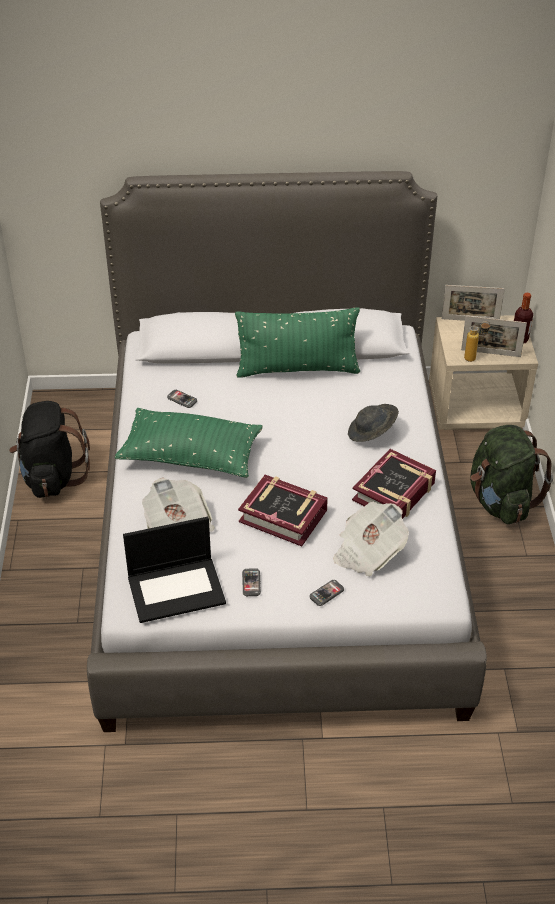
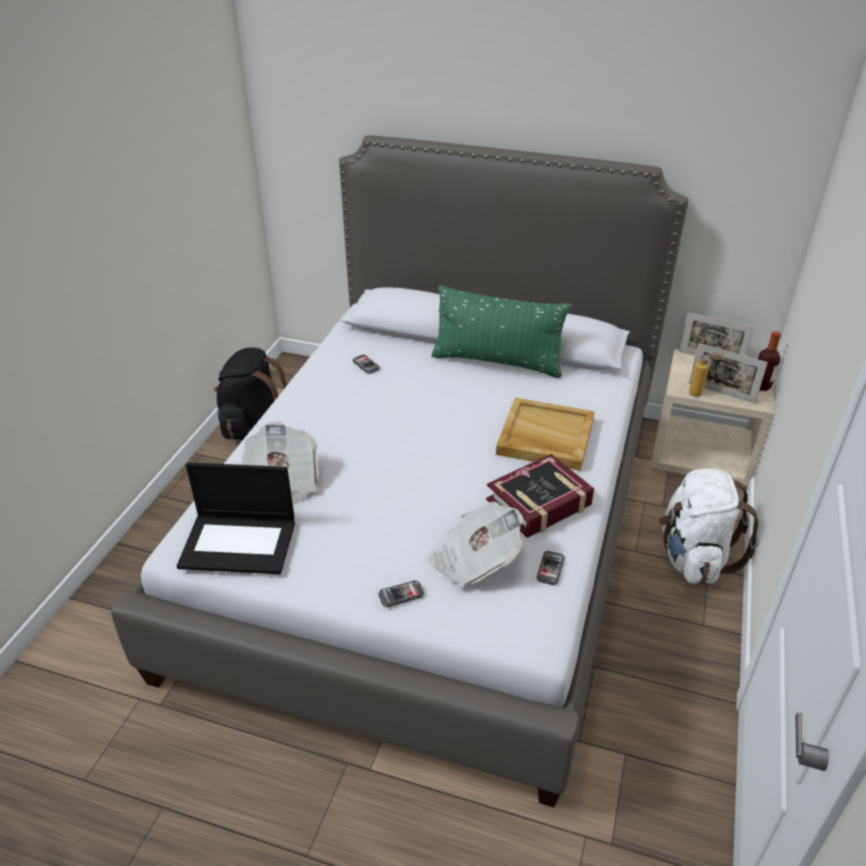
camera: 20 degrees right, 5 degrees down
(191, 456) = (341, 417): green pillow -> none
(251, 583) = (323, 559): phone -> phone (550, 569)
(283, 515) = (401, 497): book -> none
(372, 433) = (544, 437): grey hat -> beige tray
(501, 501) = (693, 557): green backpack -> white backpack

